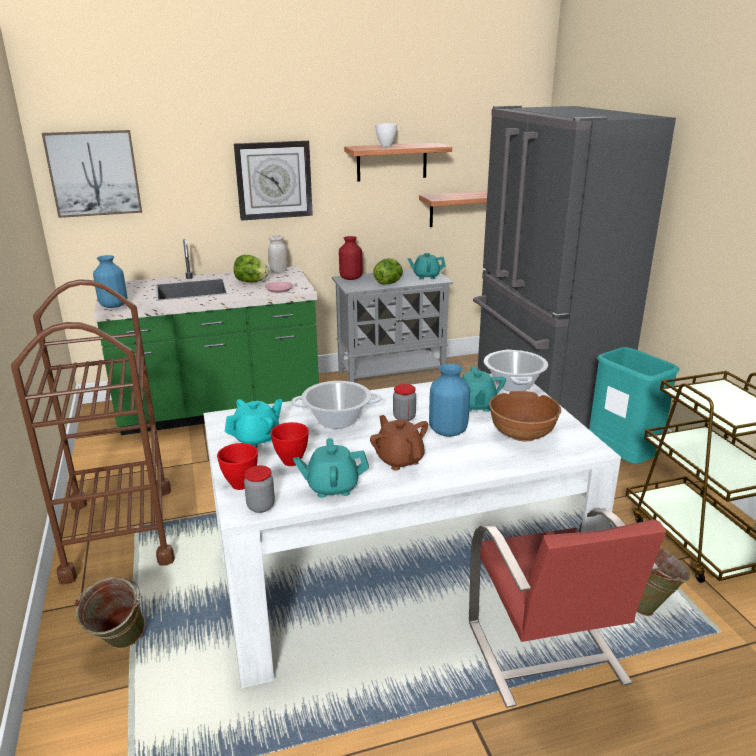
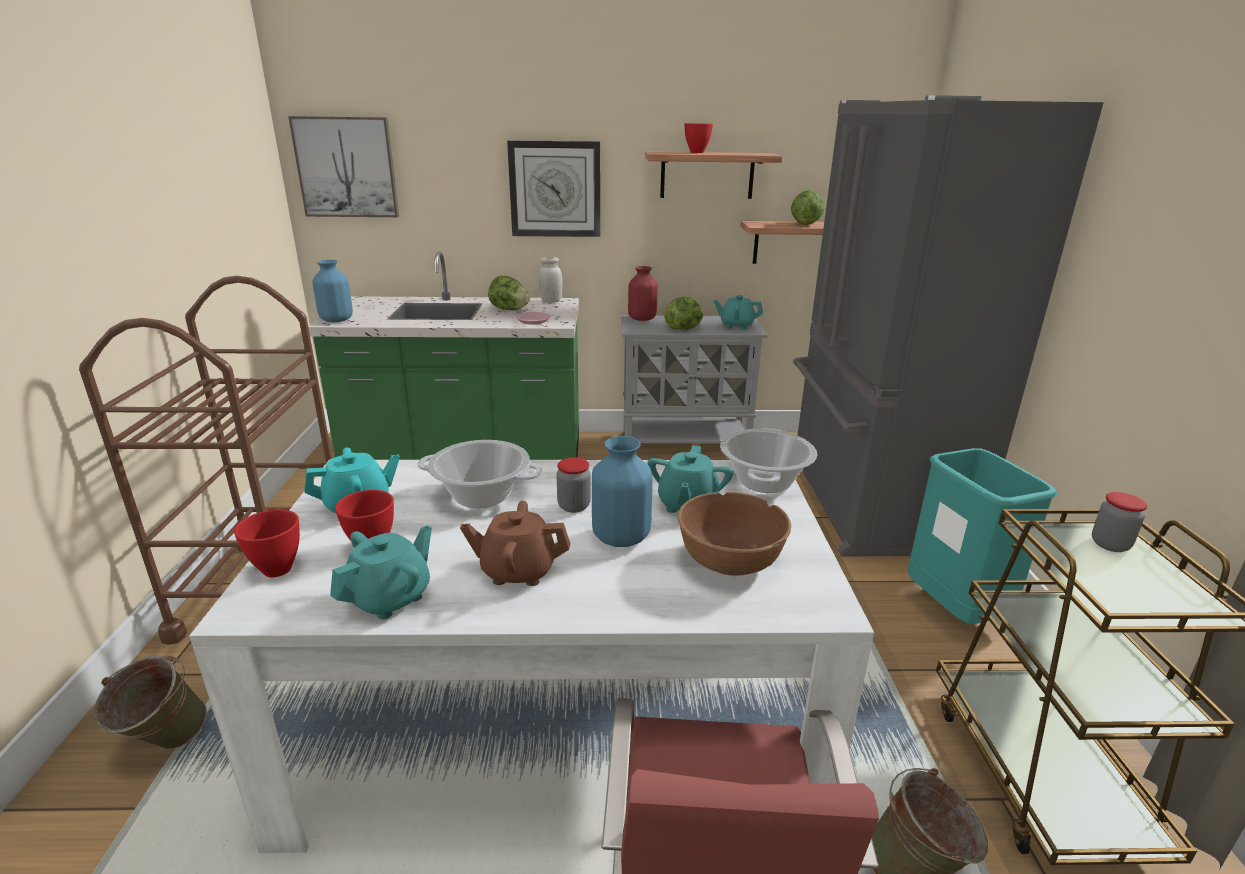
camera: 15 degrees right, 0 degrees up
(261, 506) = (271, 609): jar -> jar (1110, 544)
(332, 487) = (390, 598): turquoise teapot -> turquoise teapot turned 120 degrees clockwise
(386, 146) = (697, 152): white bowl -> red bowl
(399, 459) = (518, 571): brown teapot -> brown teapot turned 75 degrees counterclockwise
(468, 195) = (804, 224): none -> lettuce

